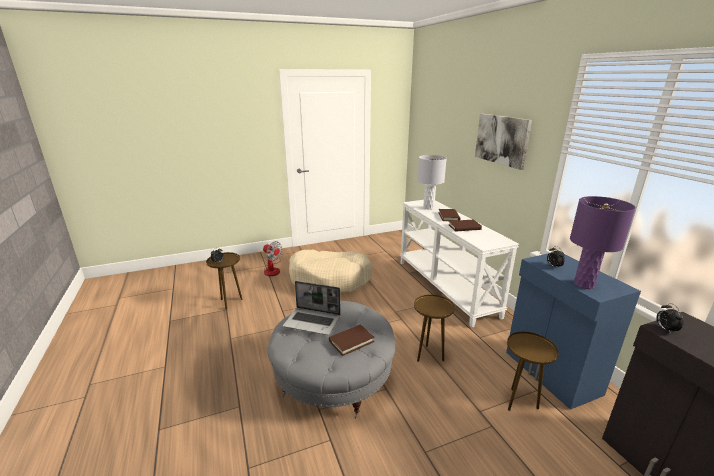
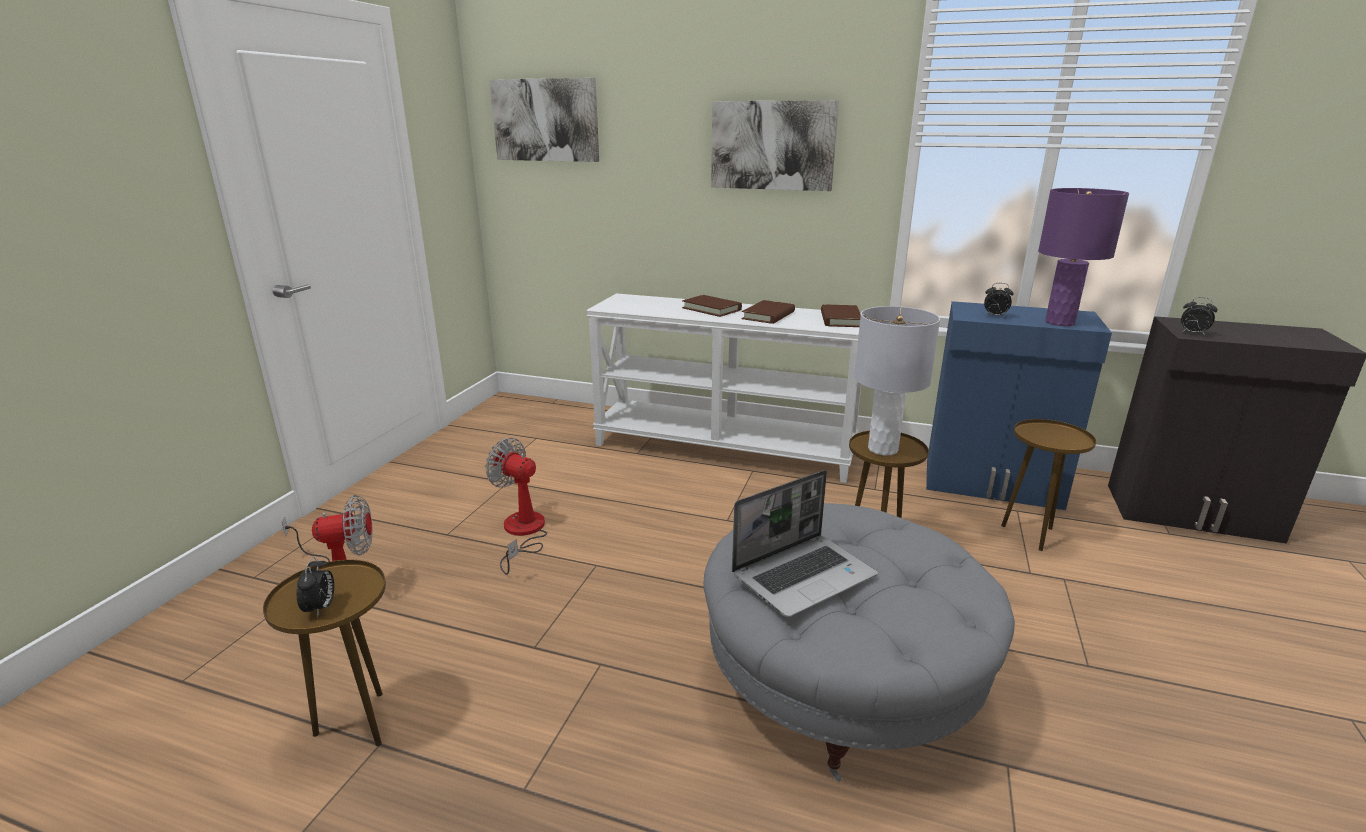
camera: 50 degrees left, 0 degrees up
(330, 279) = (522, 533): beige dog bed -> fan
(351, 341) = (914, 560): brown book -> brown book (840, 319)
(428, 207) = (650, 306): grey table lamp -> grey table lamp (882, 449)
(429, 114) = (546, 120): none -> picture

